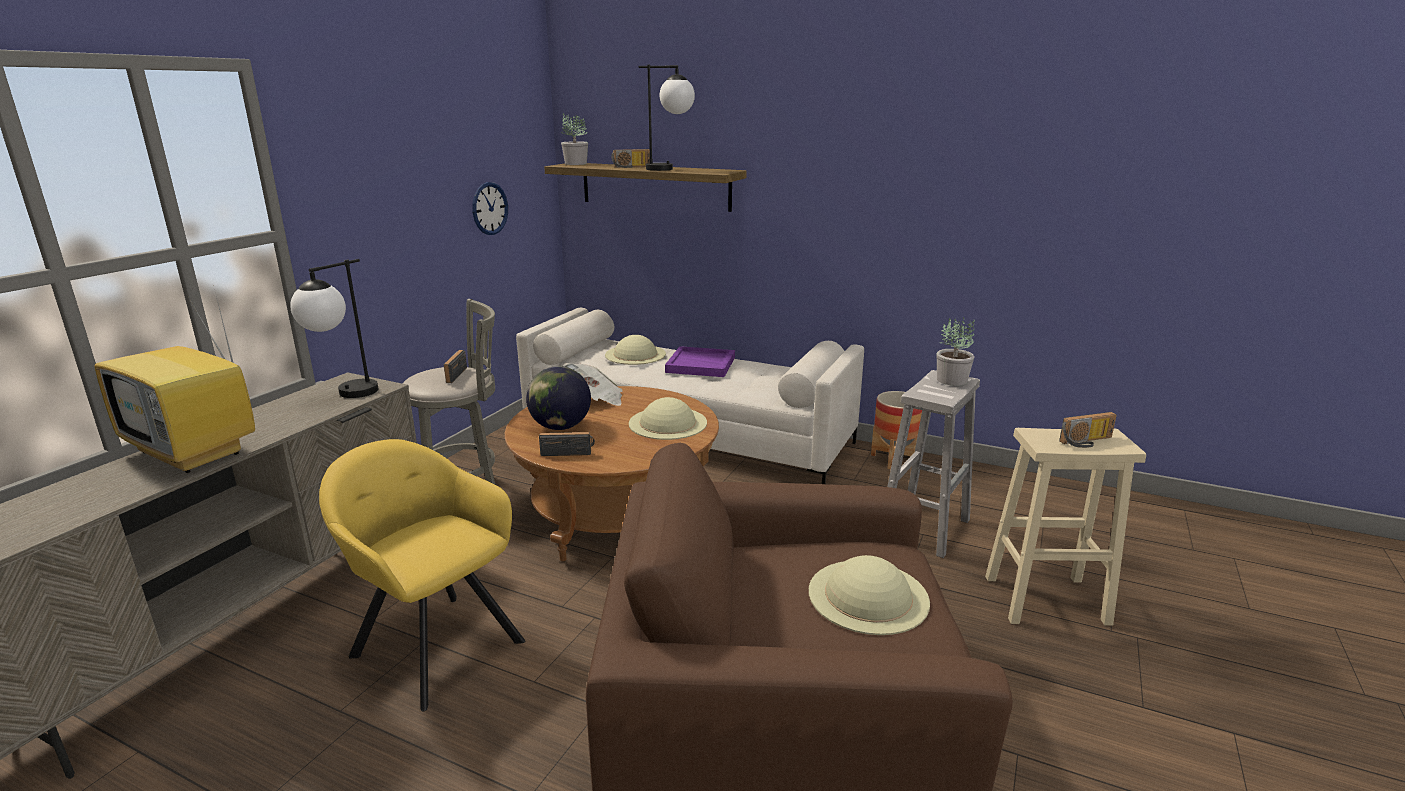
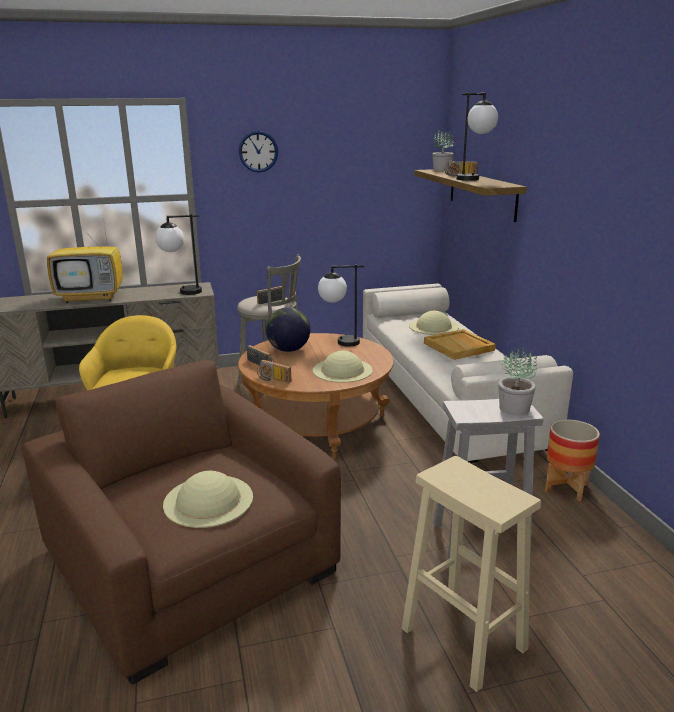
camera: 50 degrees right, 0 degrees up
(195, 453) = (92, 297): television -> television turned 90 degrees counterclockwise
(490, 208) = (362, 197): wall clock -> wall clock (258, 151)
(595, 399) = (339, 342): newspaper -> table lamp
(701, 364) = (459, 347): purple tray -> beige tray
(1087, 442) = (478, 491): radio -> radio (272, 379)

